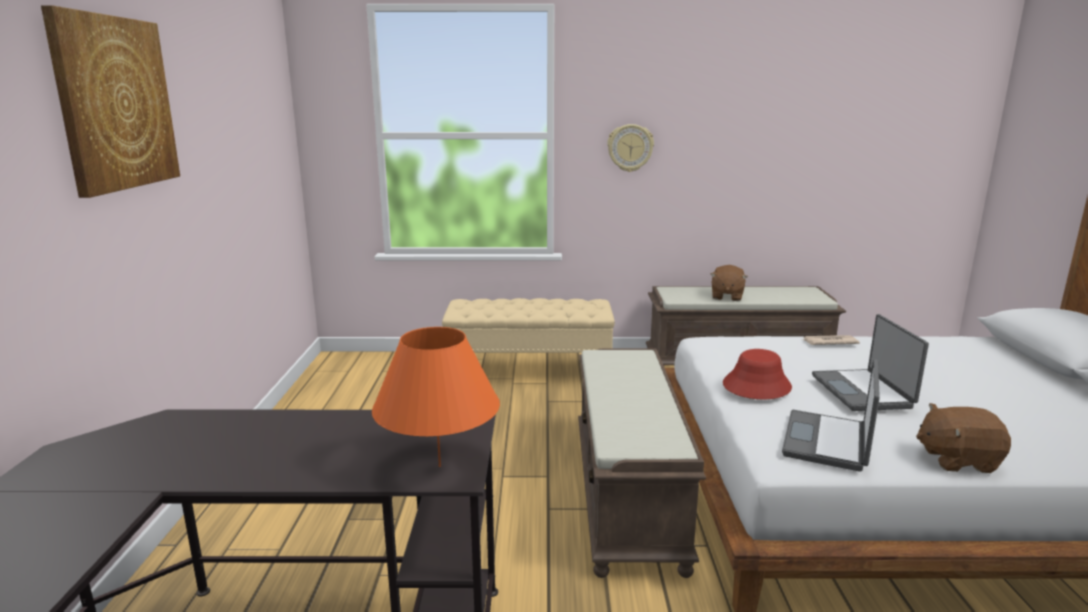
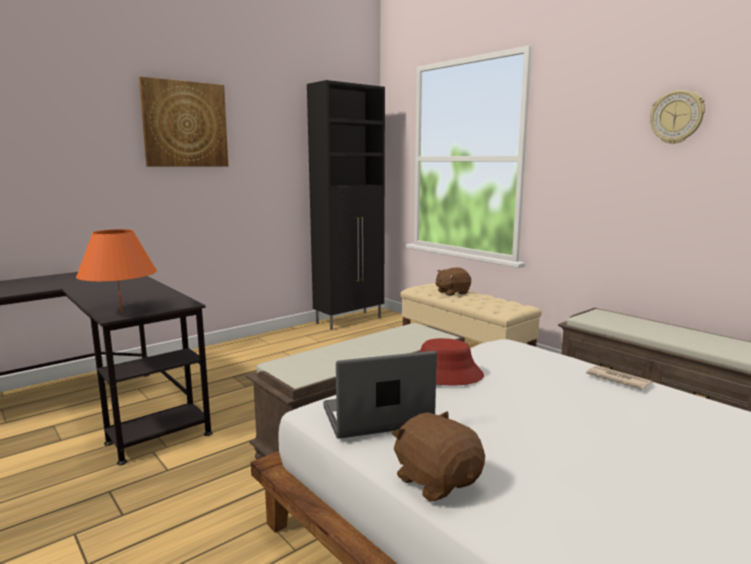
camera: 50 degrees right, 5 degrees down
(326, 382) = (350, 320): none -> black cabinet
(630, 148) = (585, 170): wall clock -> wall clock (676, 117)
(726, 296) = (642, 329): brown plush toy -> brown plush toy (452, 292)
(863, 391) = (514, 411): laptop -> none

